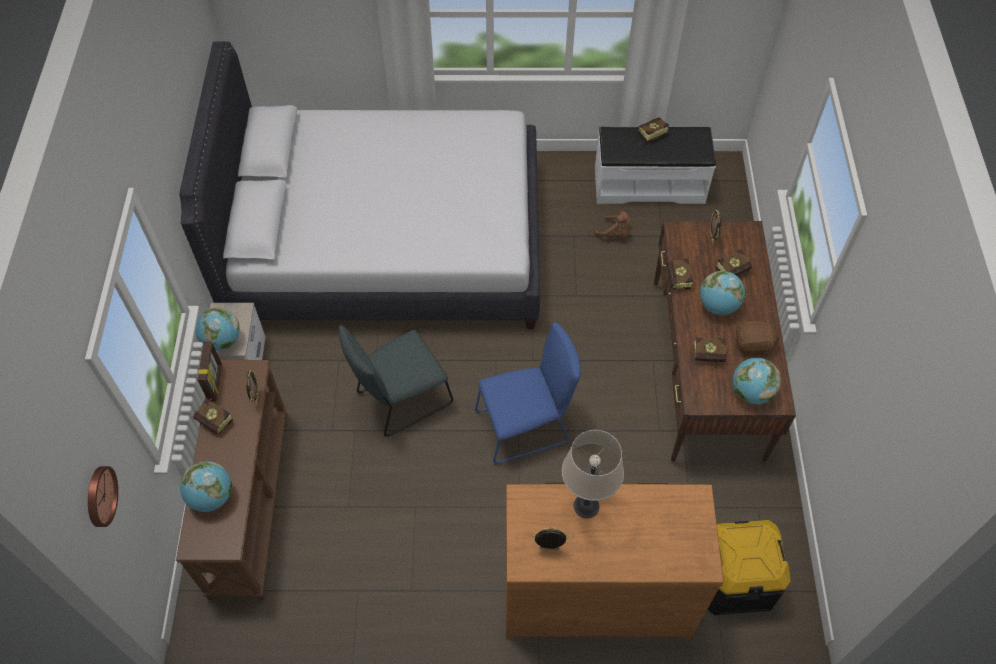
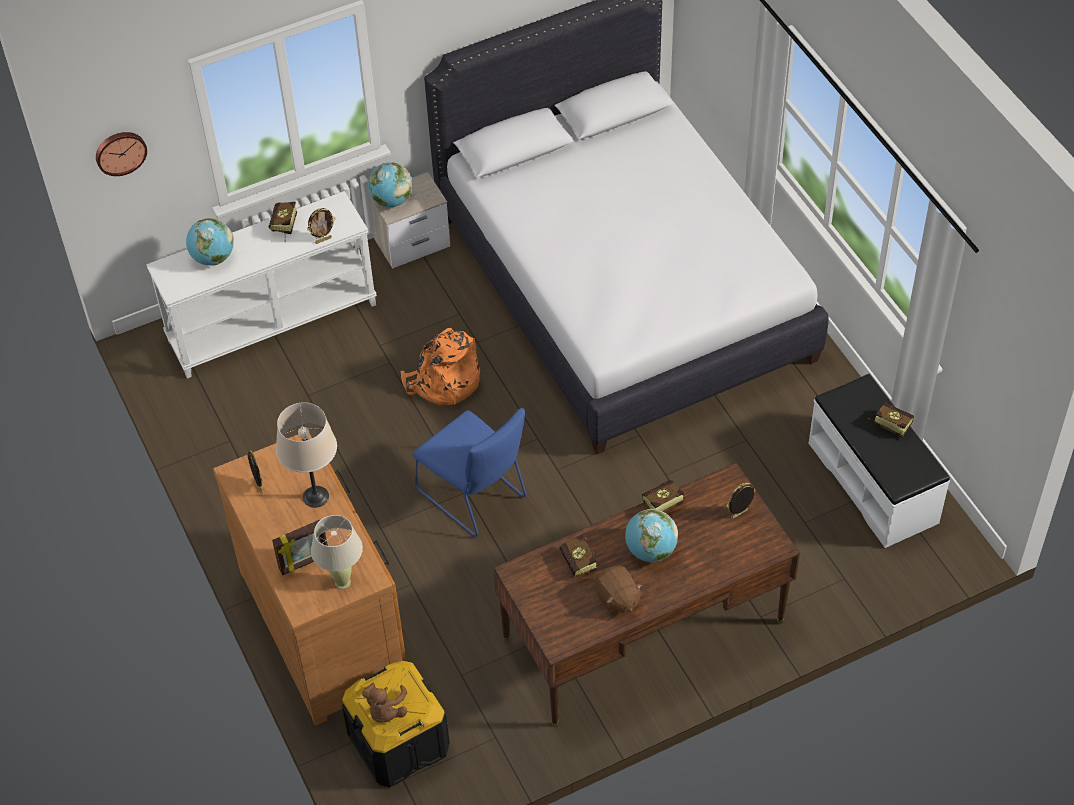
camera: 65 degrees right, 5 degrees down
(216, 382) = (323, 205): picture frame -> picture frame (304, 563)
(248, 502) = (272, 321): brown console table -> white console table
(400, 400) = (443, 382): grey chair -> orange backpack
(615, 233) = (776, 477): brown plush toy -> brown plush toy (385, 711)
(691, 521) = (342, 582): none -> beige table lamp
(735, 269) = (710, 550): book -> none
(751, 392) = (555, 616): globe -> none

